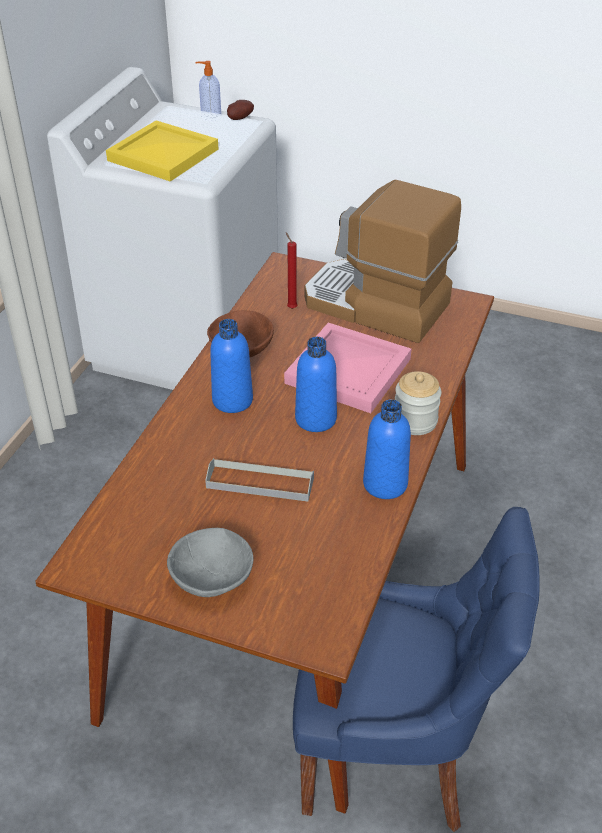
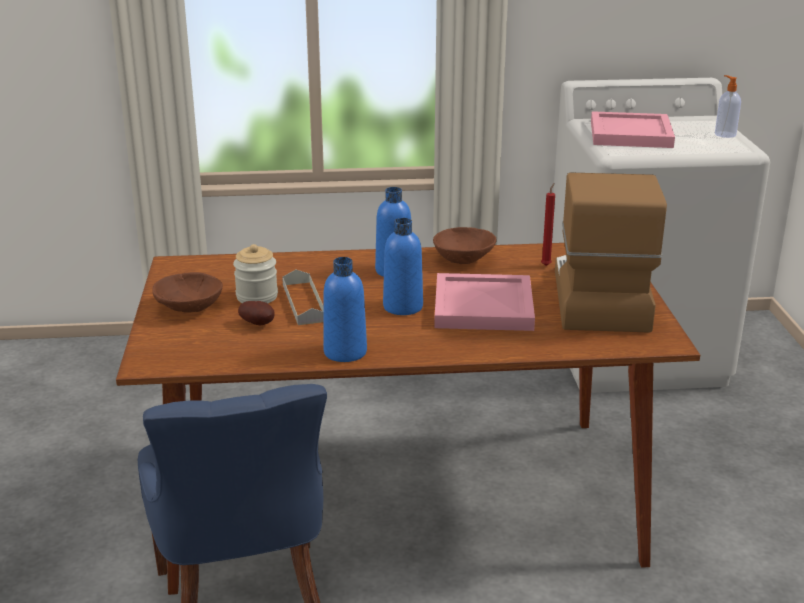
camera: 65 degrees right, 15 degrees down
(165, 154) = (632, 134): yellow tray -> pink tray
(213, 579) = (188, 309): grey bowl -> brown bowl
(239, 119) = (741, 144): potato -> potato (259, 324)
(415, 421) = (443, 350): jar -> jar (257, 297)

